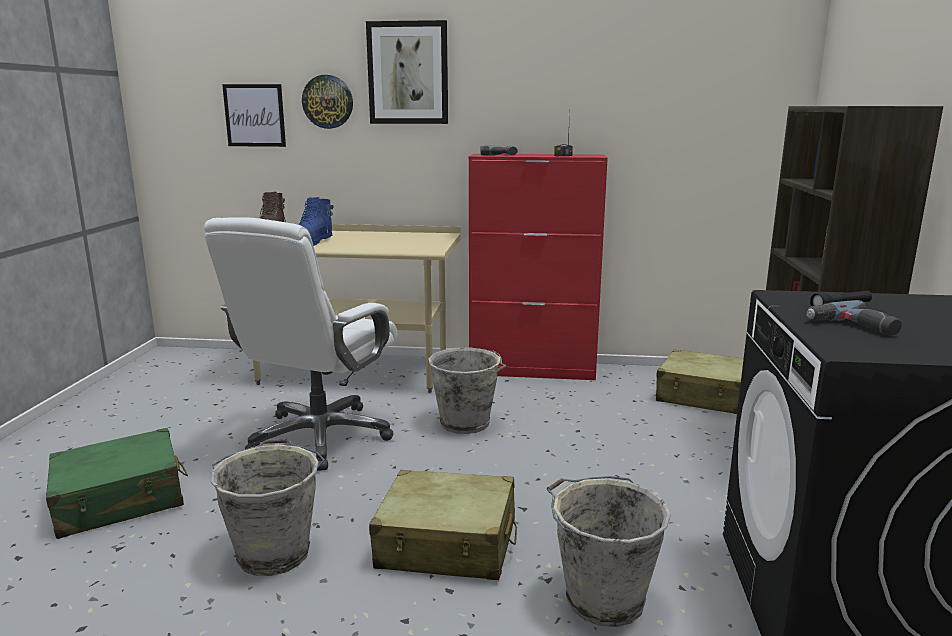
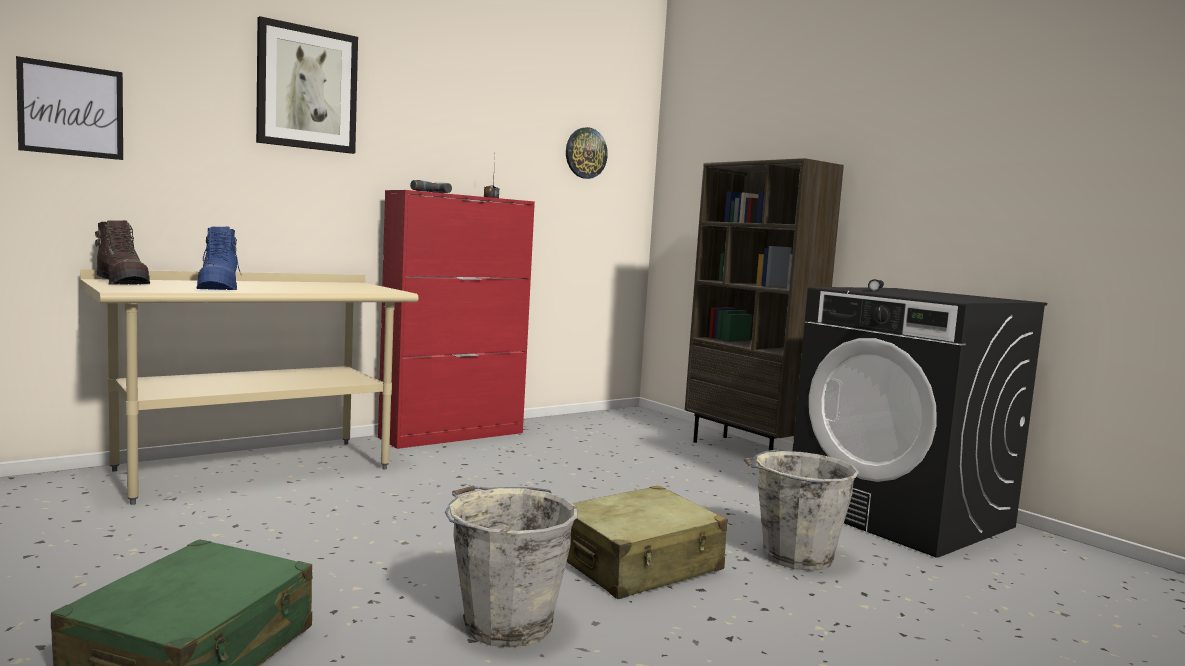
camera: 45 degrees left, 10 degrees down
(320, 437) = (342, 529): white office chair -> none
(328, 102) = (195, 107): wall clock -> wall clock (585, 153)
(466, 423) = (476, 484): grey bucket -> none
(704, 397) = (623, 429): beige suitcase -> none
(852, 327) = (917, 295): power drill -> none

